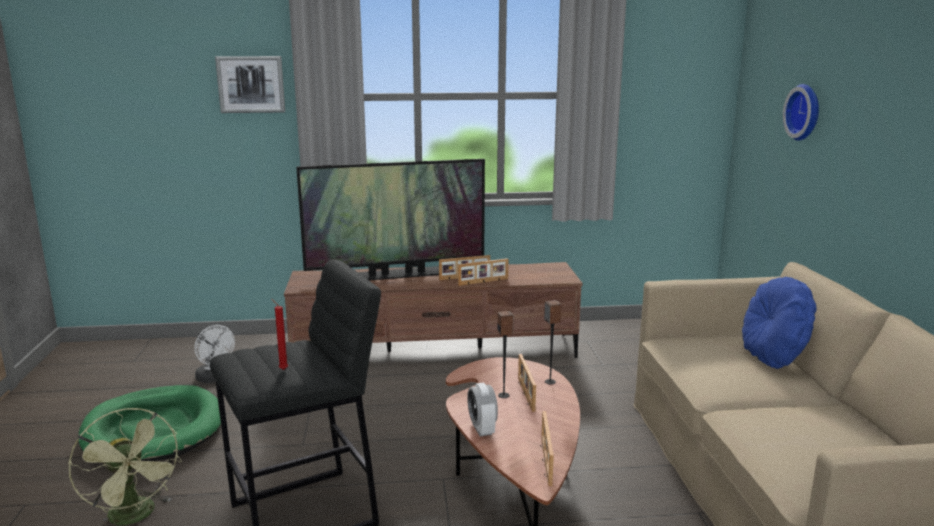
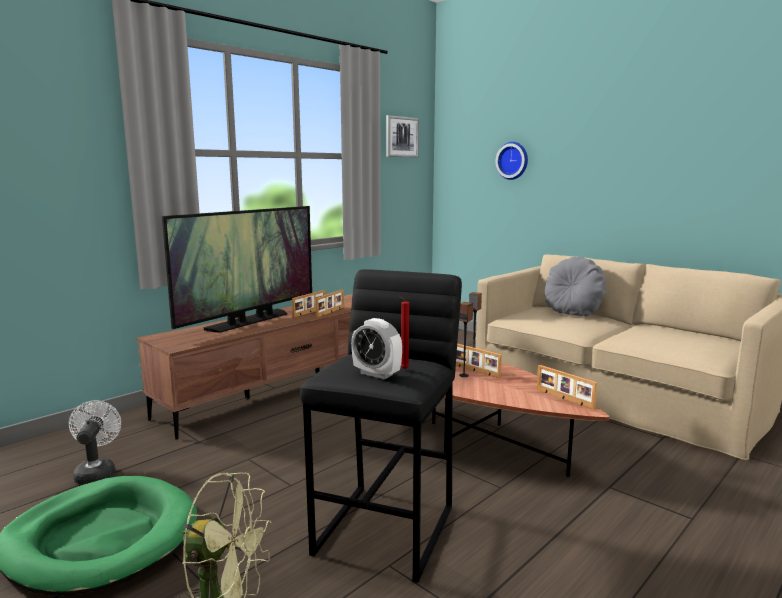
camera: 40 degrees left, 5 degrees down
(214, 378) = (96, 472): white fan -> white fan turned 105 degrees counterclockwise
(251, 84) = (65, 134): picture -> picture (401, 137)
(482, 429) = (493, 396): alarm clock -> alarm clock (376, 374)
(772, 359) = (572, 314): blue pillow -> grey pillow

